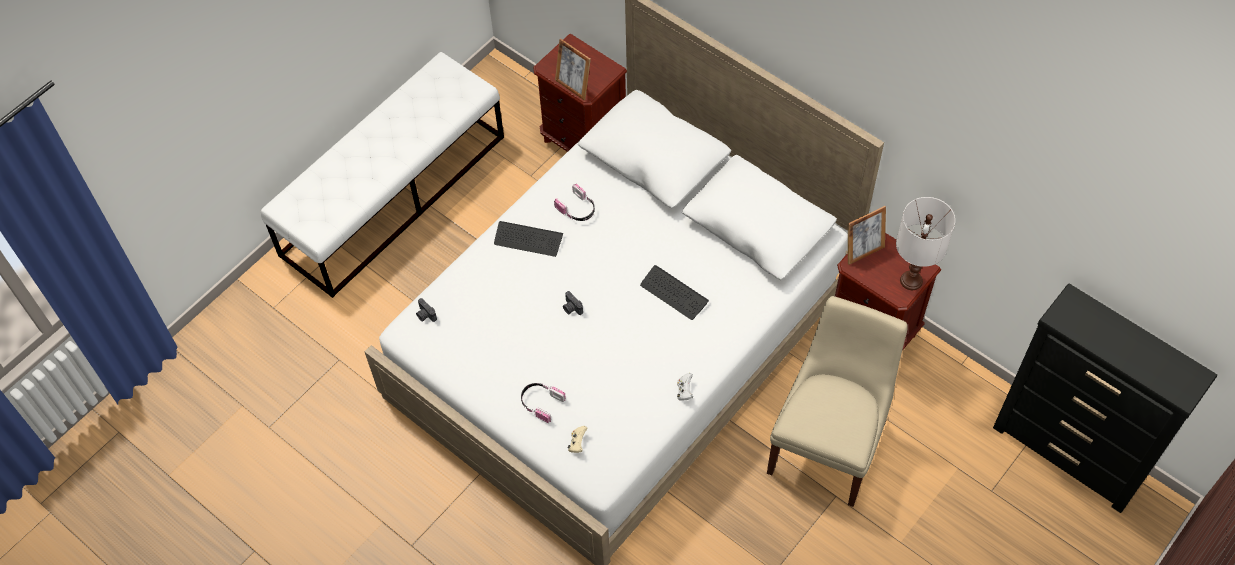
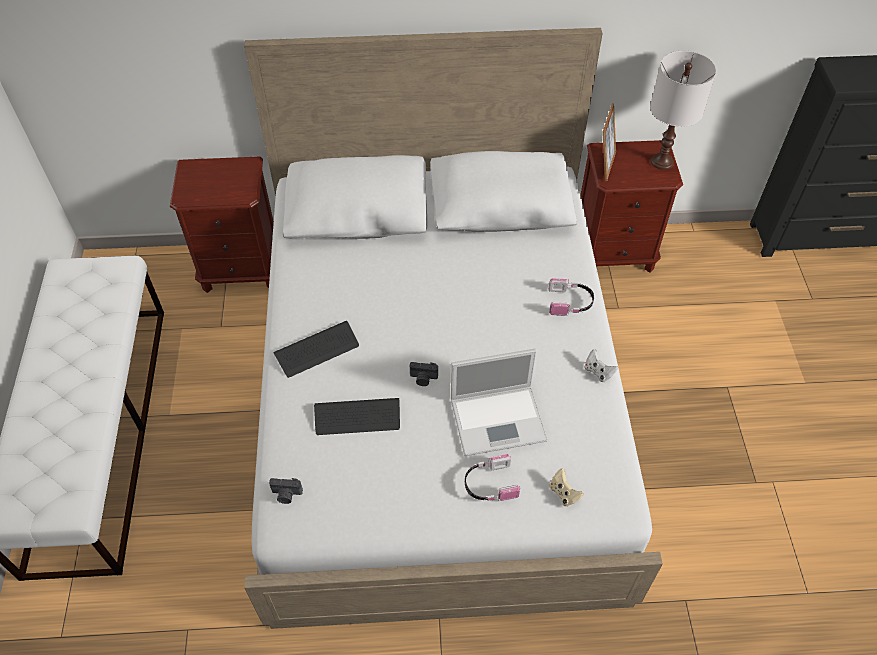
camera: 45 degrees left, 5 degrees down
(573, 86) = (227, 197): picture frame -> none
(577, 209) = (335, 293): headphones -> headphones (570, 302)
(589, 370) = (499, 419): none -> laptop
(673, 293) = (496, 301): keyboard -> keyboard (357, 417)
(829, 442) = (677, 352): beige chair -> none

